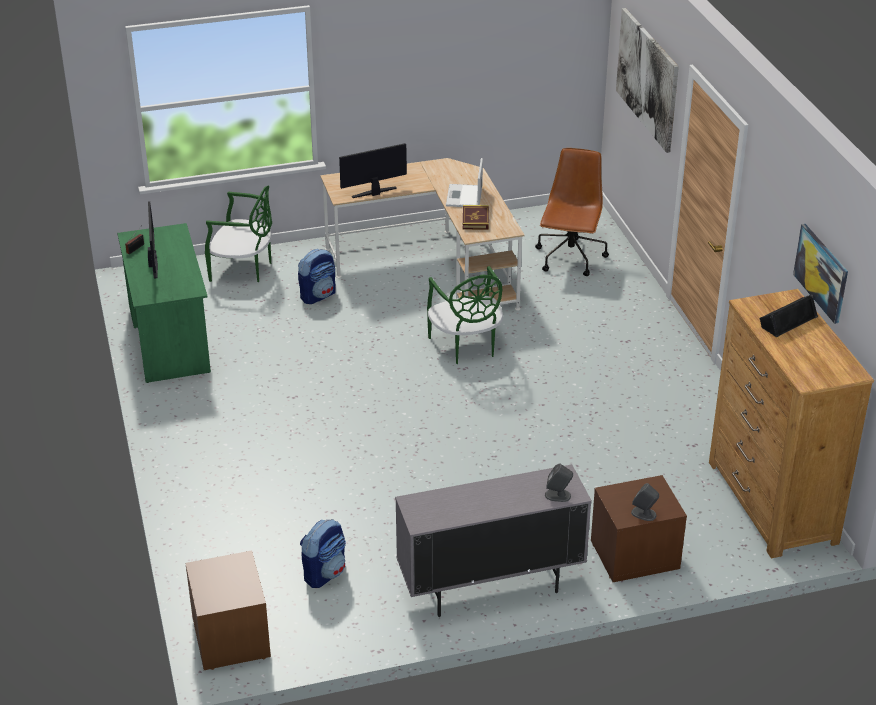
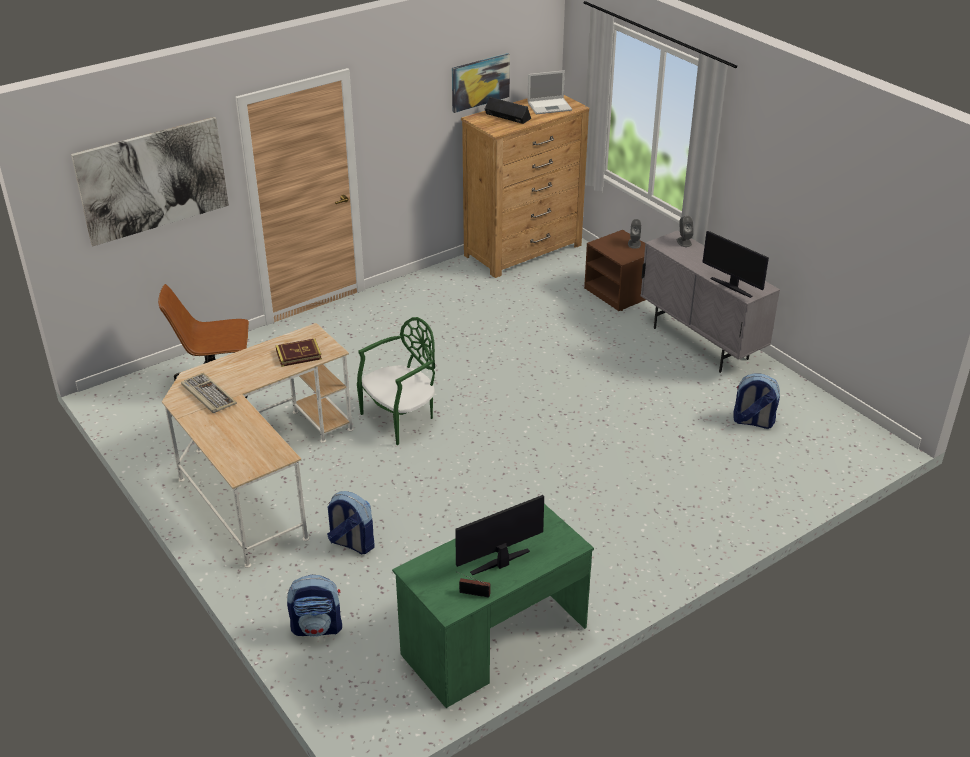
camera: 110 degrees left, 0 degrees up
(229, 636) = (857, 449): brown nightstand -> none
(243, 269) = (317, 627): green chair -> backpack
(374, 193) = (265, 433): monitor -> monitor (732, 287)
(442, 176) = (208, 395): none -> keyboard
(464, 197) = (252, 371): laptop -> laptop (550, 106)

